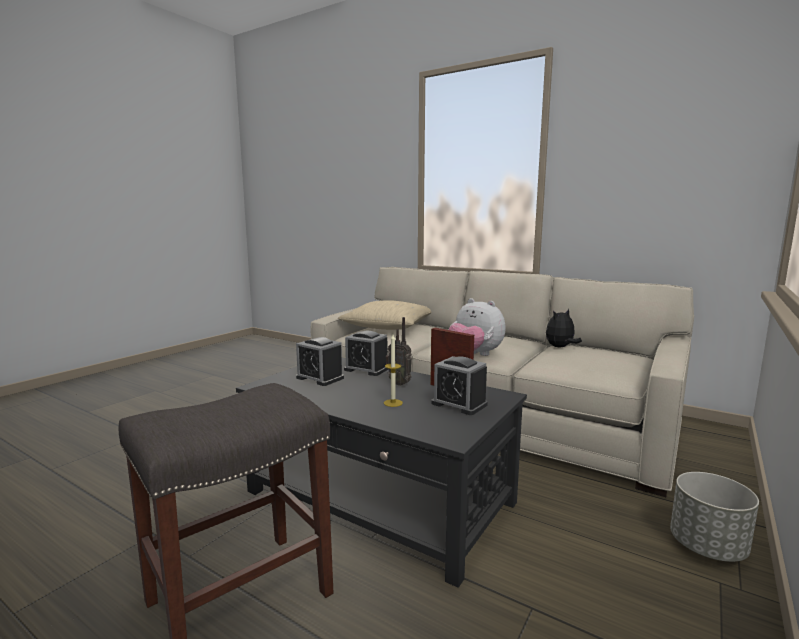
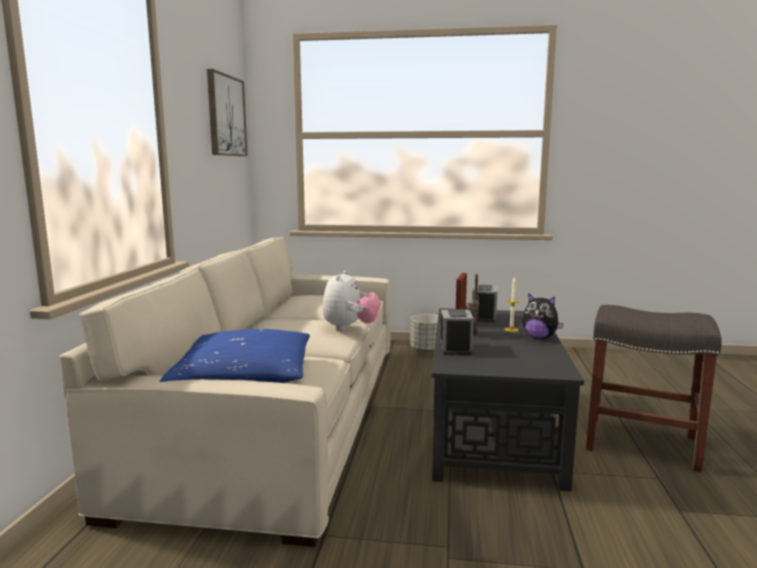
camera: 115 degrees left, 0 degrees up
(320, 378) = (505, 357): alarm clock -> none
(389, 327) = (244, 377): beige pillow -> blue pillow
(560, 347) = (292, 309): plush toy -> plush toy (540, 337)
(695, 138) = (226, 116): none -> picture

